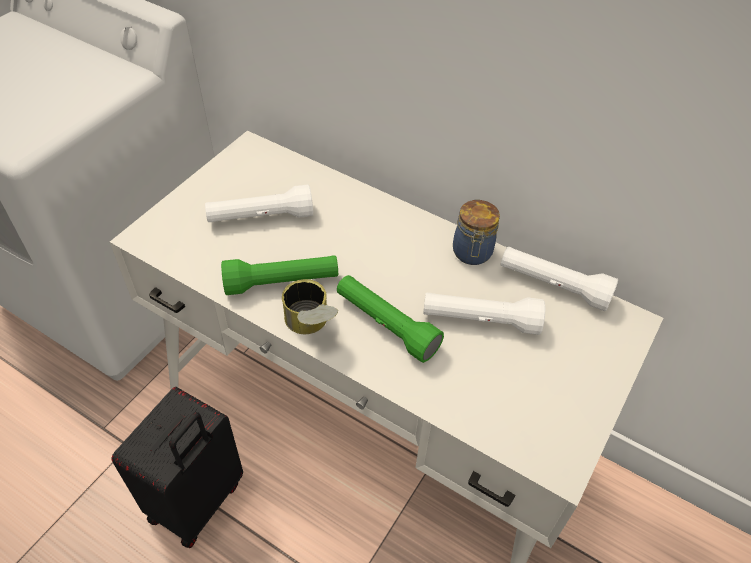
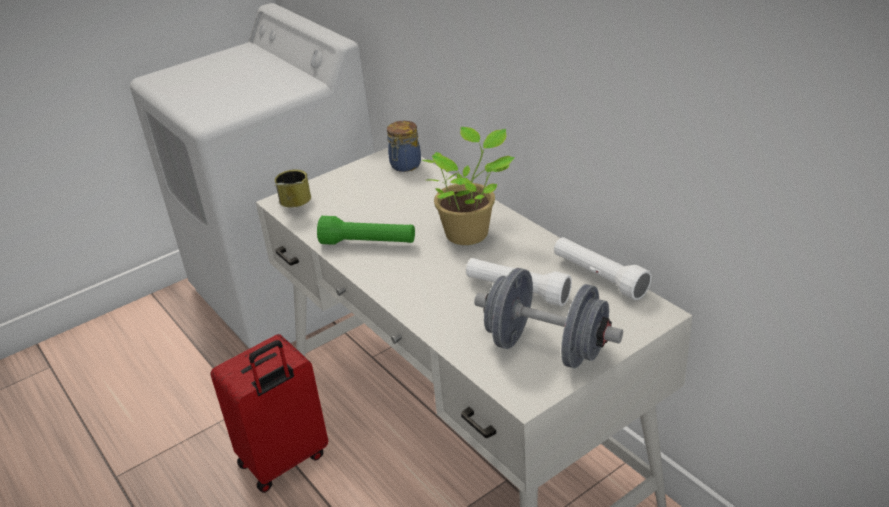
camera: 25 degrees right, 15 degrees down
(198, 502) = (284, 461): black suitcase -> red suitcase
(260, 217) = (376, 200): white flashlight -> none
(311, 327) = (374, 274): can -> can (294, 204)
(386, 325) = (435, 282): green flashlight -> none
(390, 247) = (470, 232): none -> potted plant
(472, 253) = (538, 246): jar -> jar (405, 166)
(548, 394) = (546, 348): none -> grey dumbbell

